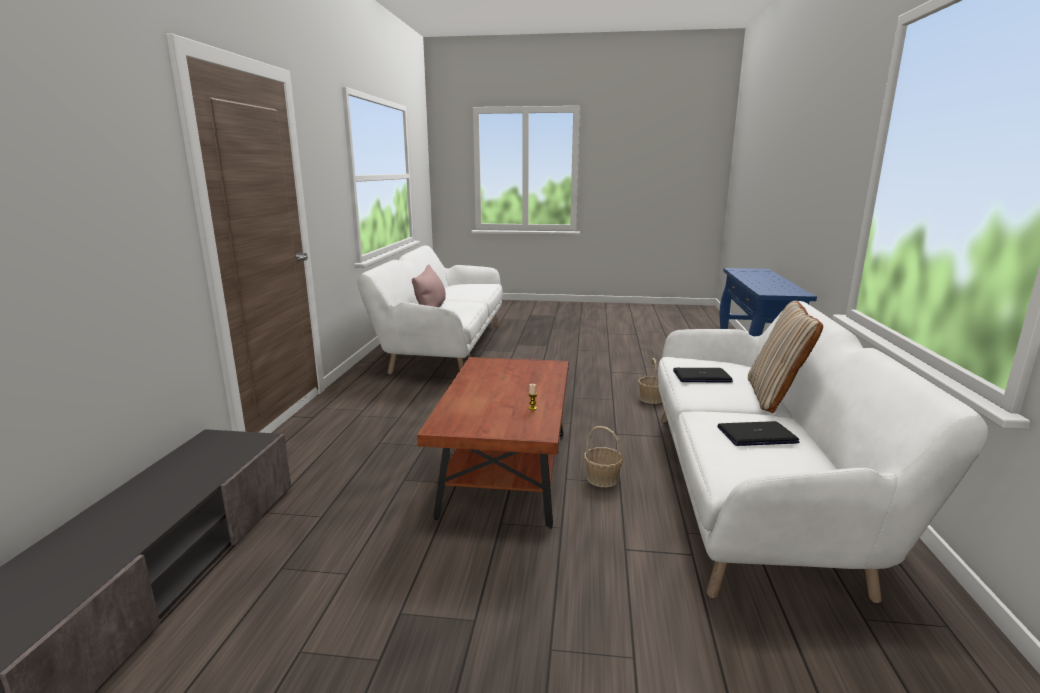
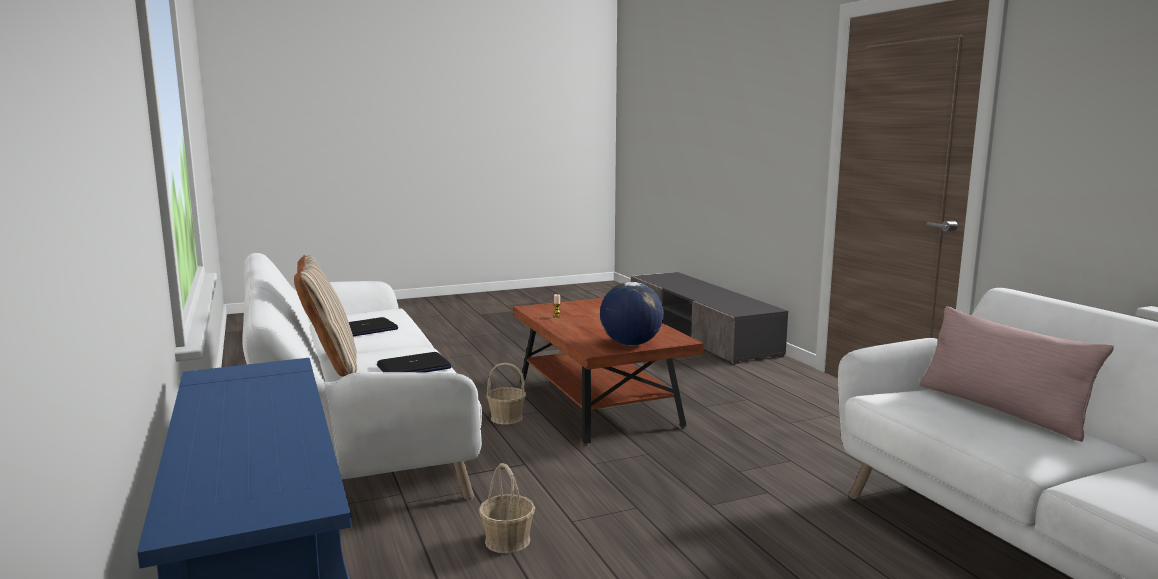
camera: 150 degrees right, 5 degrees down
(520, 365) = (630, 344): none -> globe

